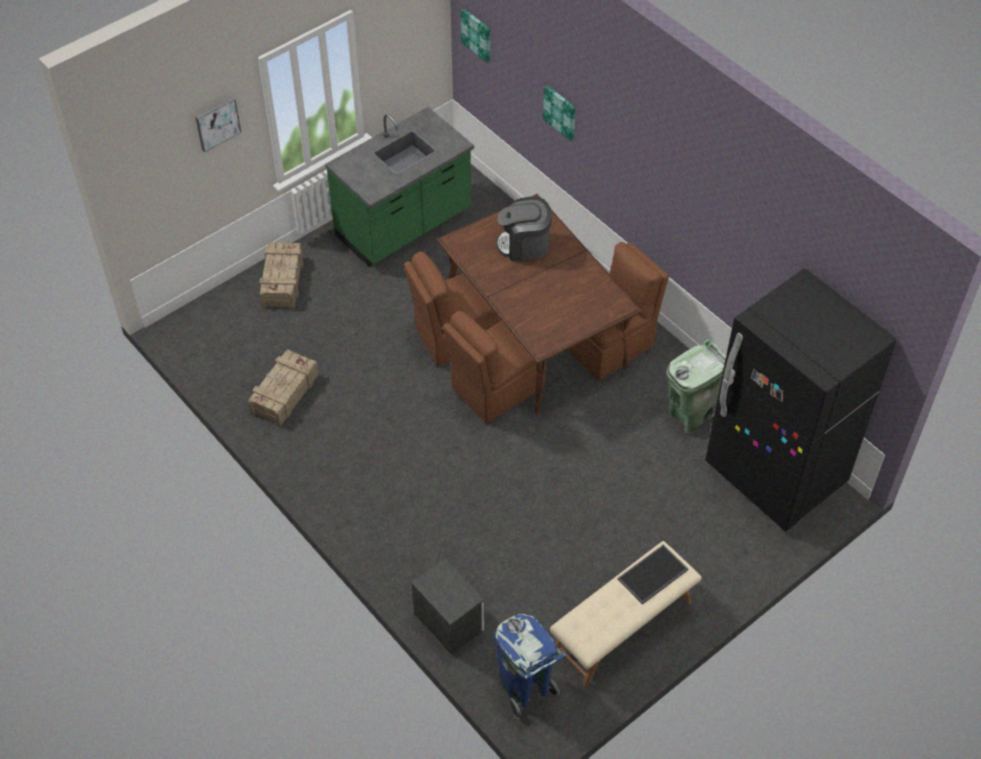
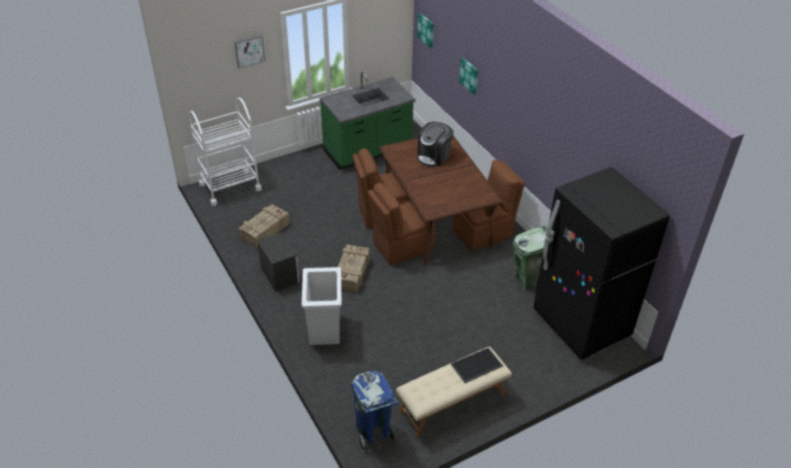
camera: 10 degrees right, 10 degrees down
(208, 323) = (230, 187): none -> white cart
(283, 281) = (283, 170): crate -> crate (352, 273)
(417, 544) = (324, 330): none -> white trash can
(448, 621) = (331, 380): nightstand -> nightstand (280, 275)
(524, 245) = (434, 156): coffee machine -> coffee machine turned 60 degrees counterclockwise

